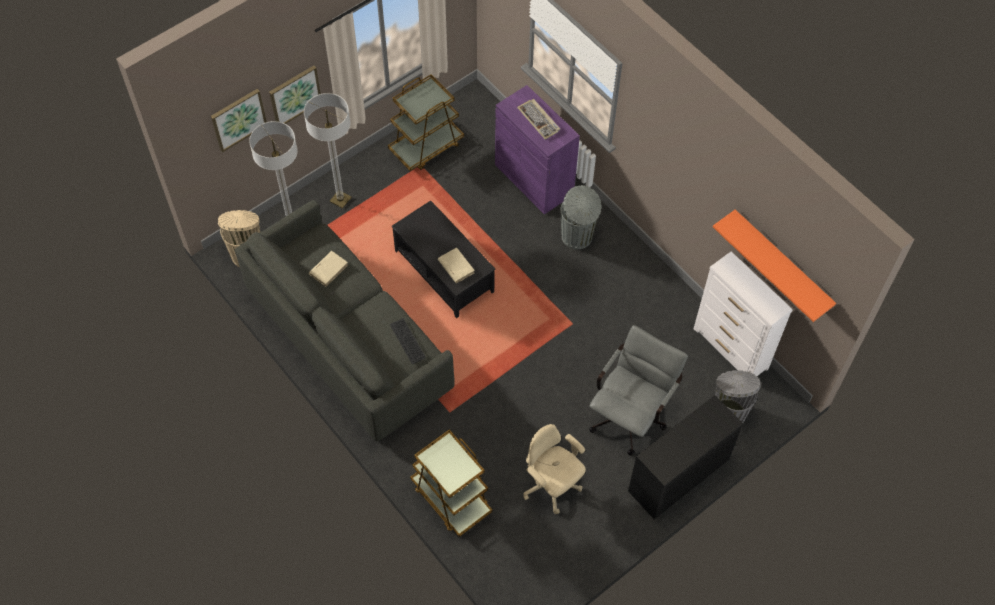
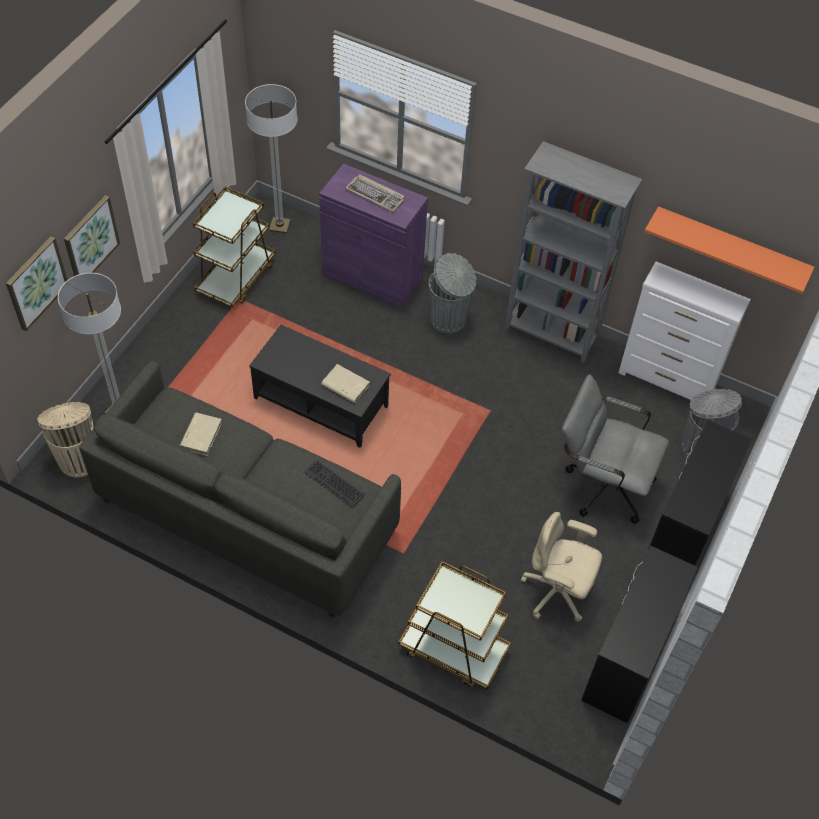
camera: 25 degrees left, 5 degrees down
(340, 200) = (163, 364): floor lamp -> floor lamp (279, 226)
(580, 556) = (629, 658): none -> black desk
(631, 414) = (601, 483): grey office chair -> grey office chair turned 75 degrees counterclockwise
(654, 277) = (551, 334): none -> grey bookcase

